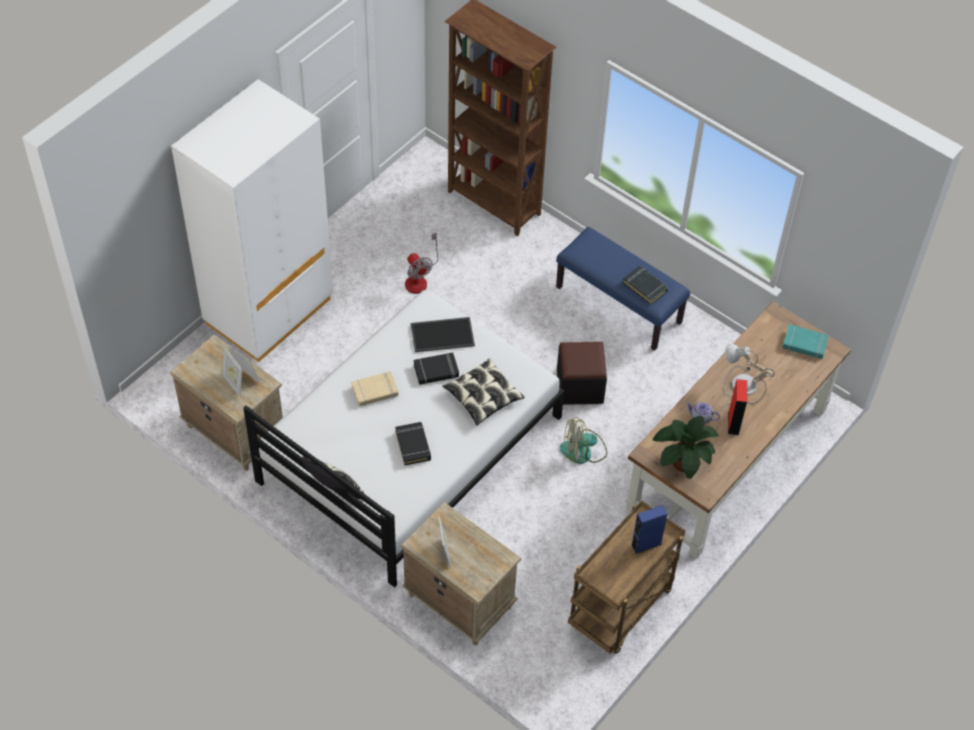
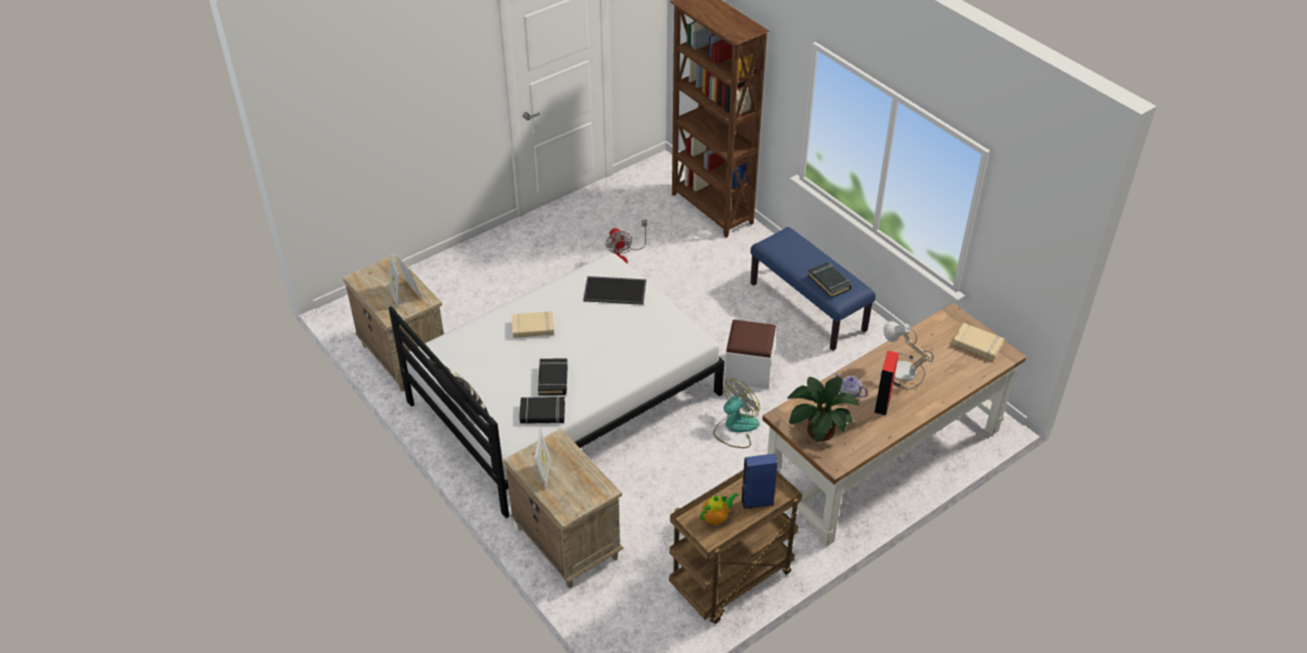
camera: 15 degrees right, 10 degrees down
(269, 312) = (473, 265): white wardrobe -> none
(436, 371) = (598, 320): black book -> black book (542, 413)
(483, 397) = (637, 348): pillow -> none
(580, 386) = (749, 370): black ottoman -> white ottoman
(583, 451) = (735, 427): fan -> fan turned 135 degrees clockwise
(614, 567) = (716, 518): none -> teapot
(804, 344) = (977, 344): turquoise book -> beige book

